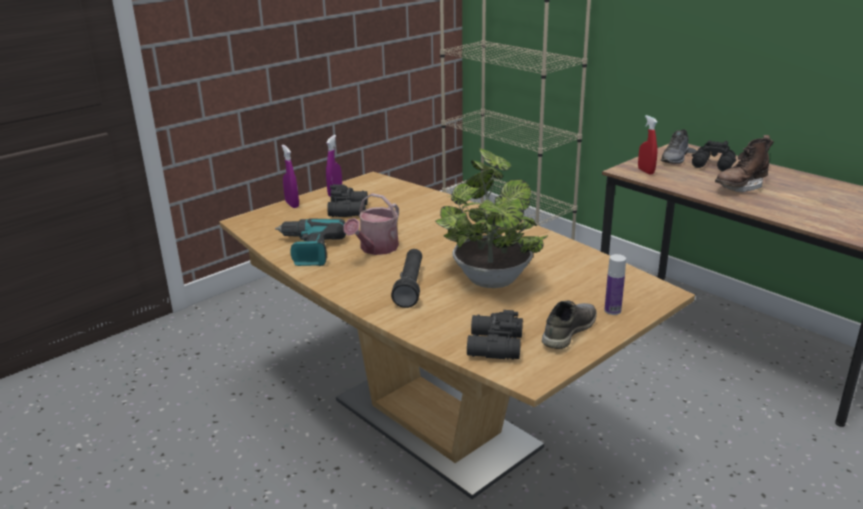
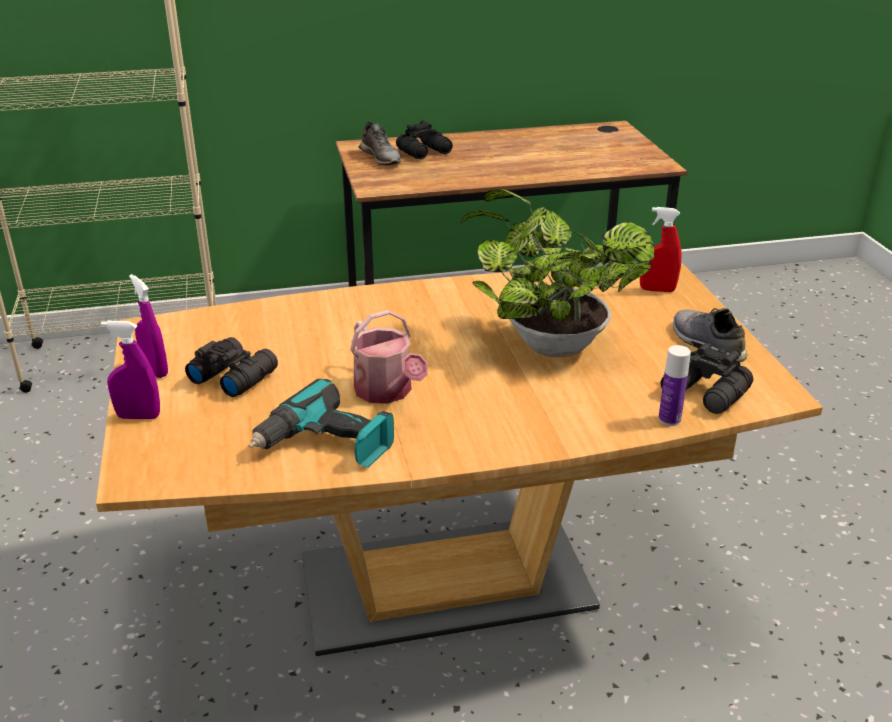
camera: 60 degrees left, 5 degrees up
(410, 286) = (519, 400): black flashlight -> none
(612, 310) = (682, 309): bottle -> bottle (669, 419)
(645, 171) = (392, 181): red spray bottle -> red spray bottle (657, 290)
(740, 187) = (490, 162): brown boot -> none

